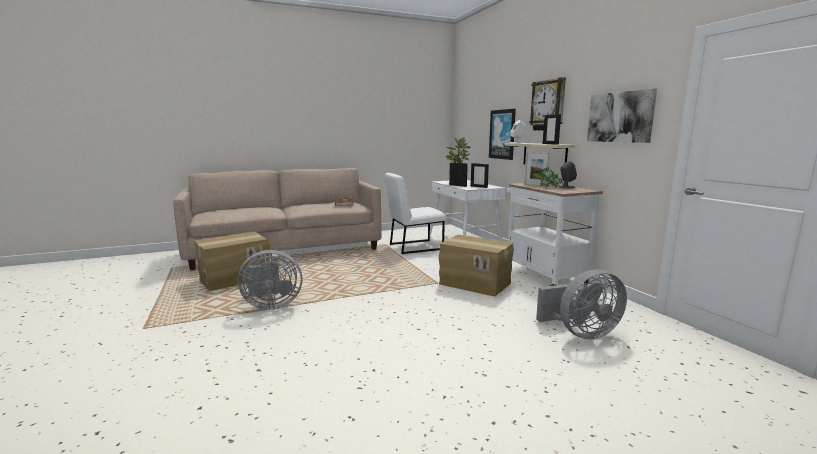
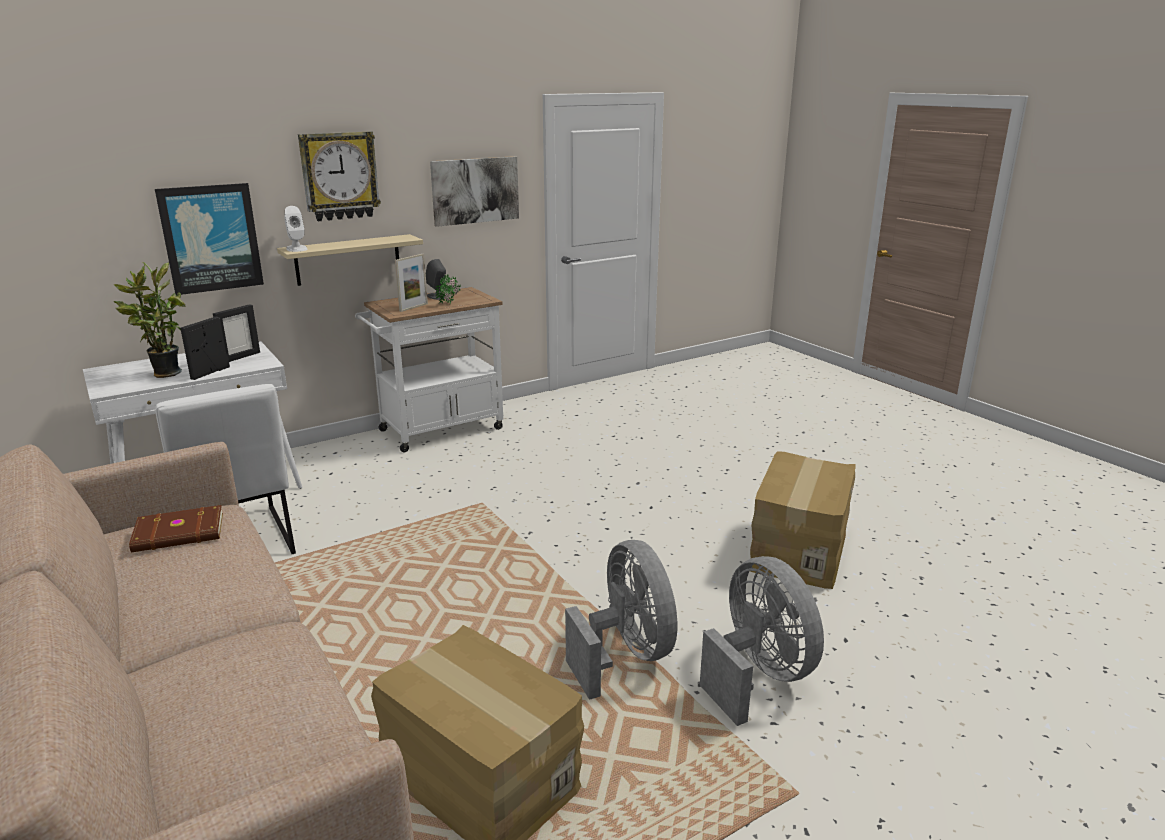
camera: 100 degrees left, 10 degrees up
(475, 283) = (477, 475): cardboard box -> cardboard box (797, 550)
(550, 144) = (388, 240): picture frame -> none
(581, 333) = (618, 425): grey fan -> grey fan (758, 675)

